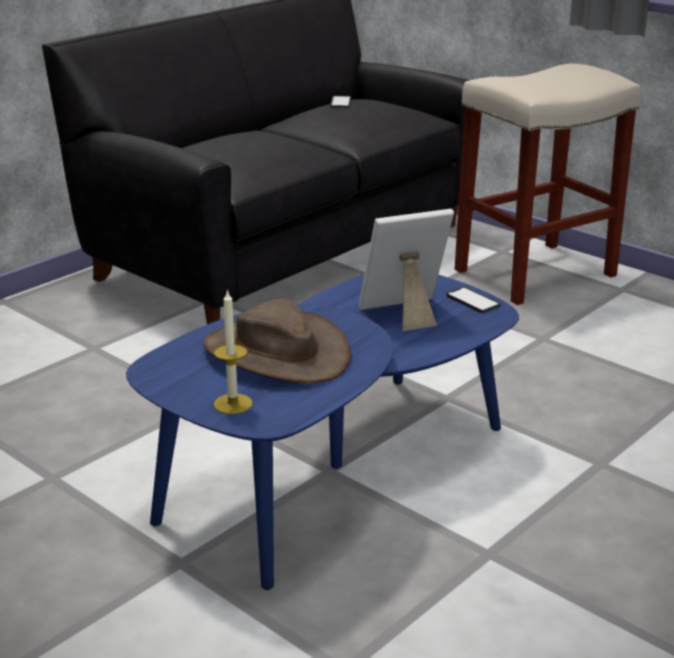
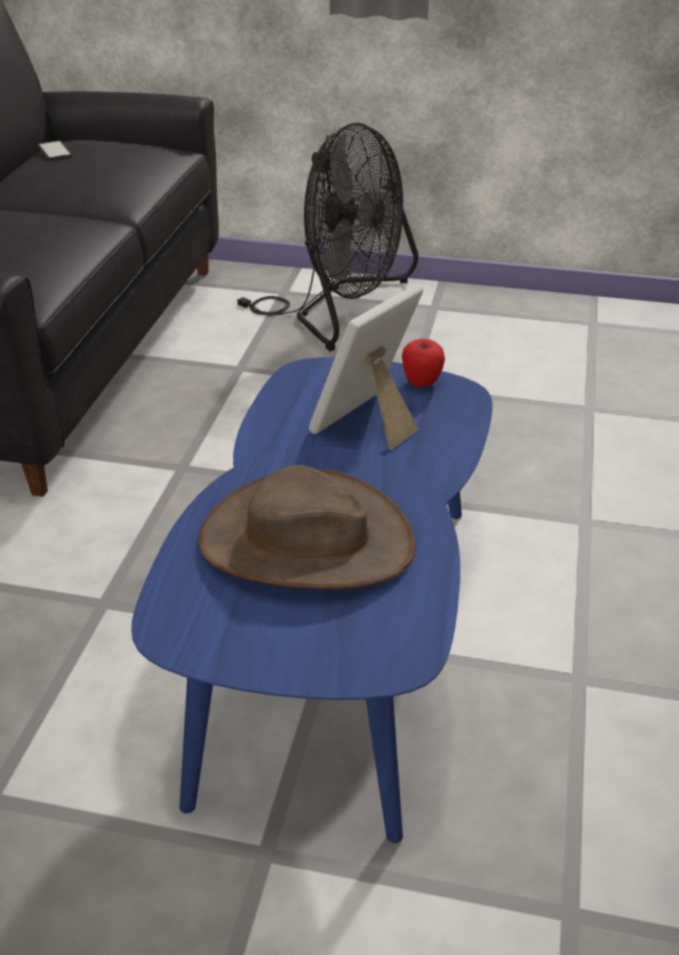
camera: 30 degrees left, 10 degrees up
(233, 404) = (332, 646): candle -> none
(472, 301) = (421, 383): phone -> apple
(535, 272) = (337, 309): beige stool -> black fan

